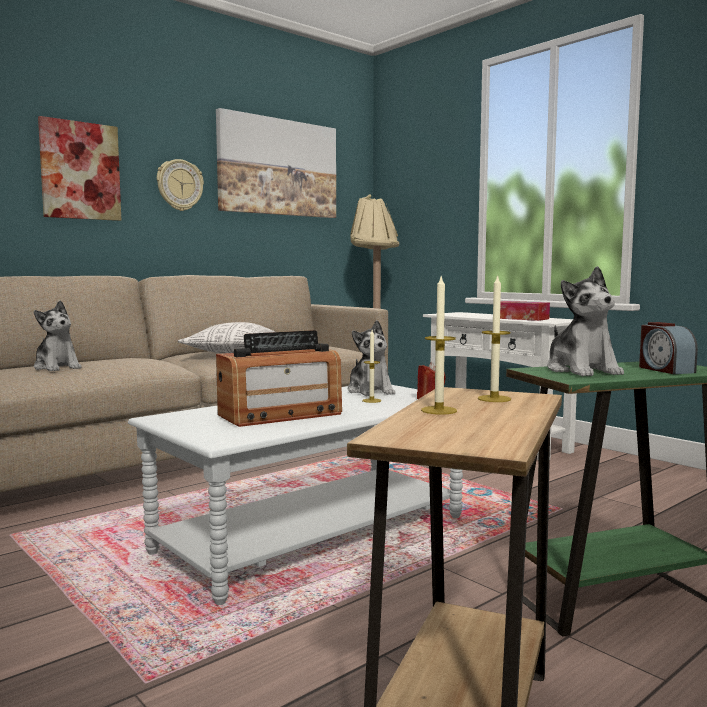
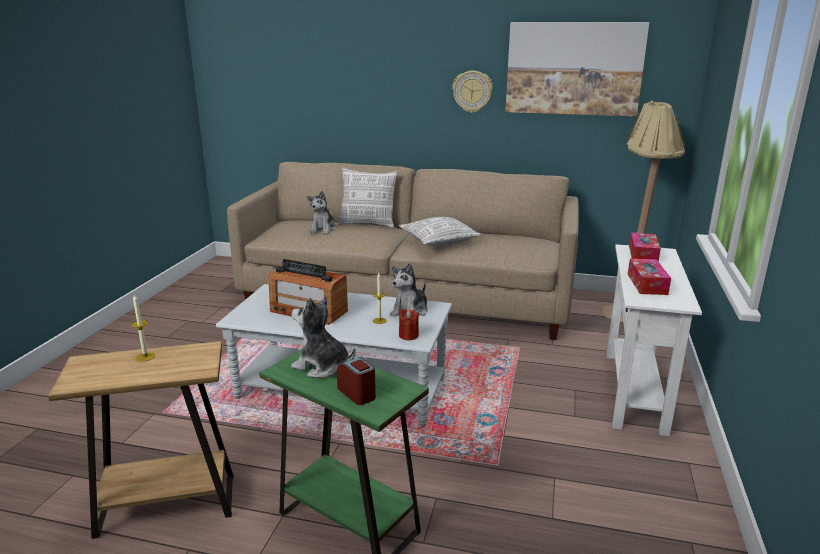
camera: 55 degrees right, 15 degrees up
(80, 171) = (396, 85): picture -> none
(98, 359) = (368, 224): none -> pillow
(459, 314) = (643, 254): none -> tissue box
(494, 399) = (187, 362): candle -> none
(582, 370) = (322, 366): plush toy -> plush toy turned 75 degrees clockwise
(665, 370) = (357, 393): alarm clock -> alarm clock turned 105 degrees clockwise

